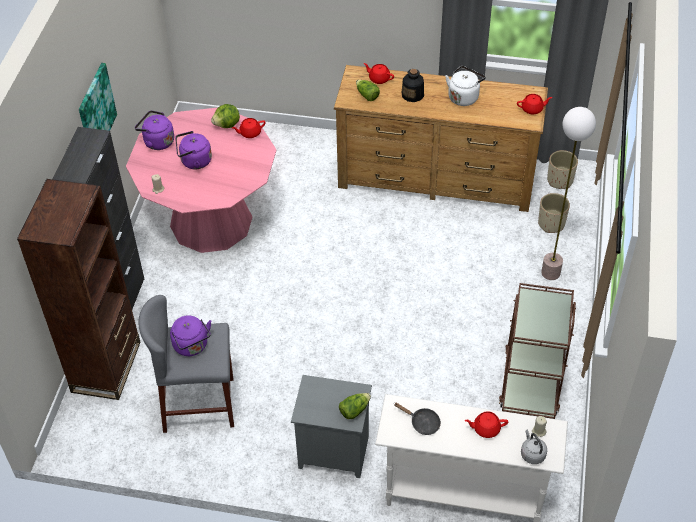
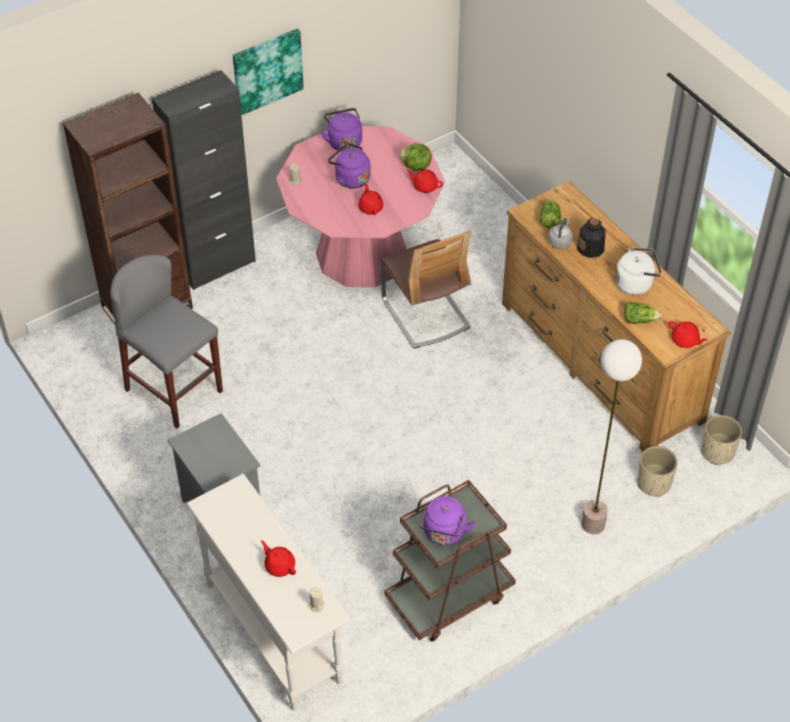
camera: 45 degrees right, 0 degrees up
(192, 346) = (167, 323): purple kettle -> purple kettle (444, 534)
(300, 228) = (425, 314): none -> chair
(354, 410) = (222, 471): lettuce -> lettuce (639, 320)
(379, 78) = (580, 213): red teapot -> red teapot (370, 207)
(422, 423) = (239, 518): black frying pan -> none
(532, 454) = (287, 616): grey kettle -> grey kettle (560, 241)

